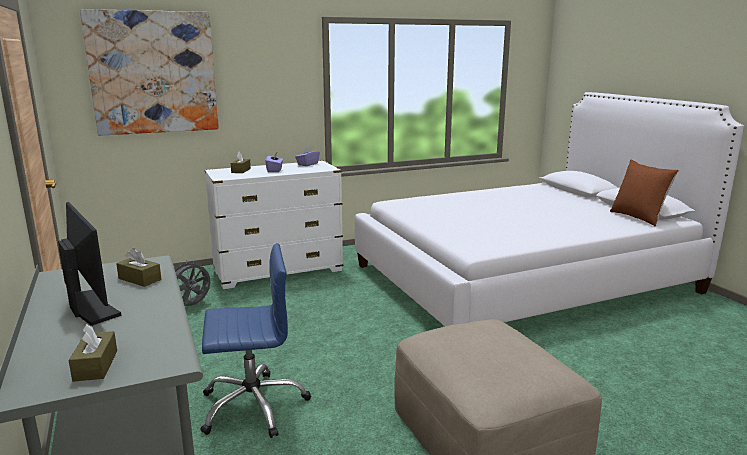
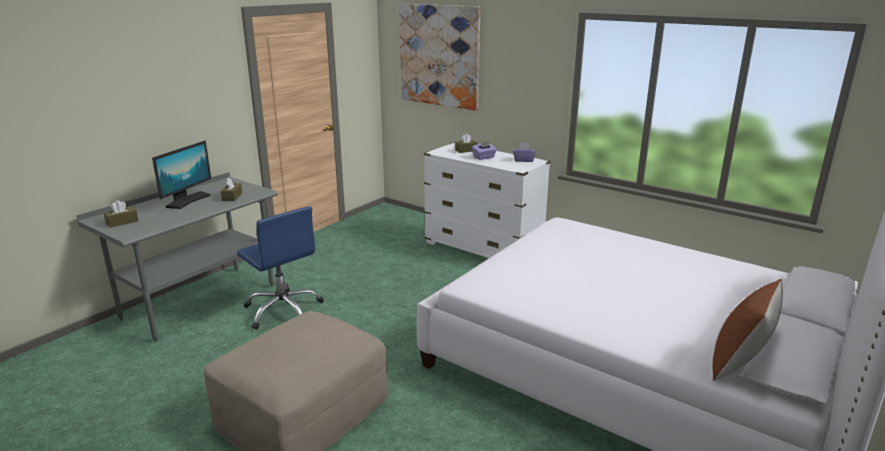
camera: 60 degrees right, 5 degrees up
(191, 306) = (391, 243): grey fan -> none

